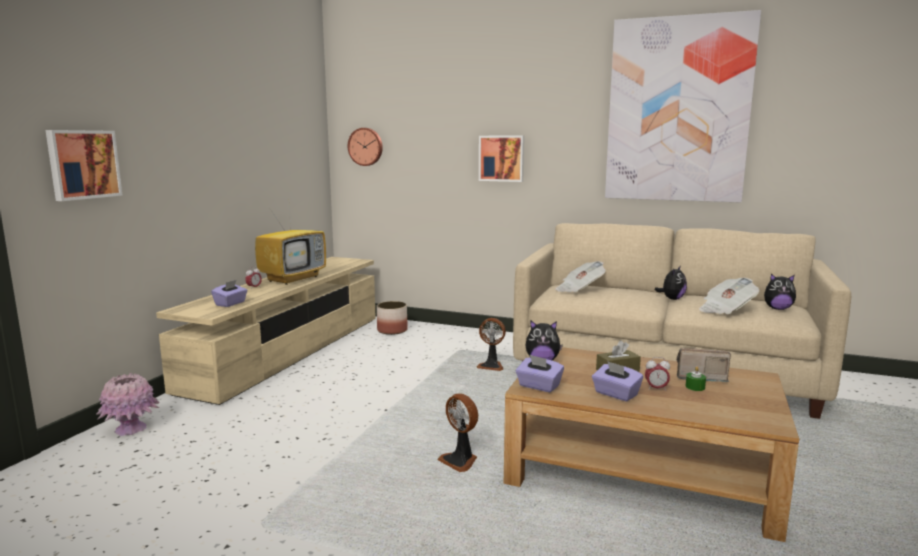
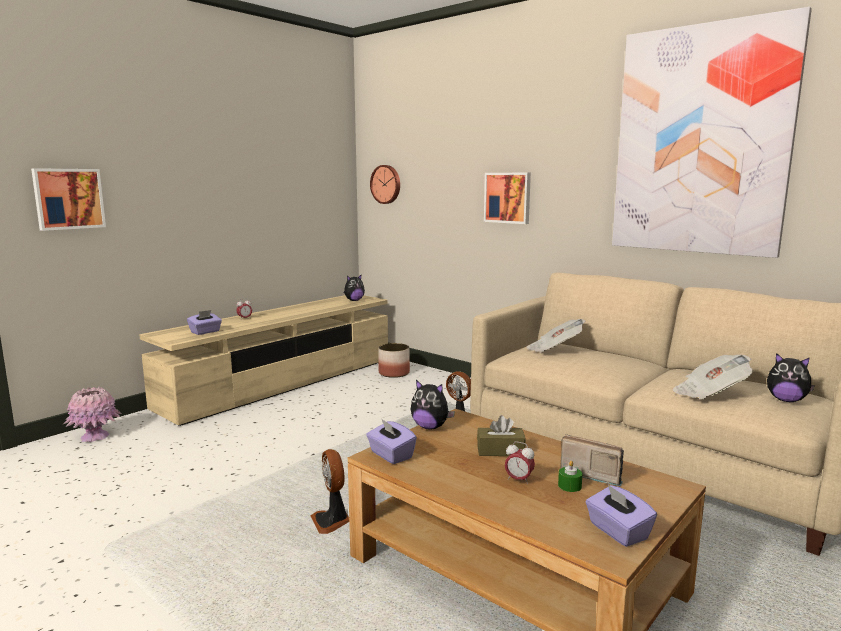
camera: 20 degrees right, 0 degrees up
(293, 278) = (289, 312): television -> none
(615, 394) = (463, 478): purple tissue box -> purple tissue box (617, 531)
(672, 299) = (662, 372): plush toy -> plush toy (354, 300)

